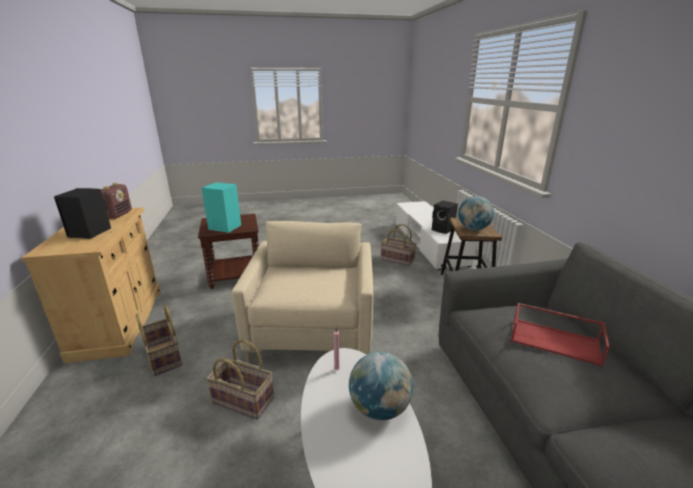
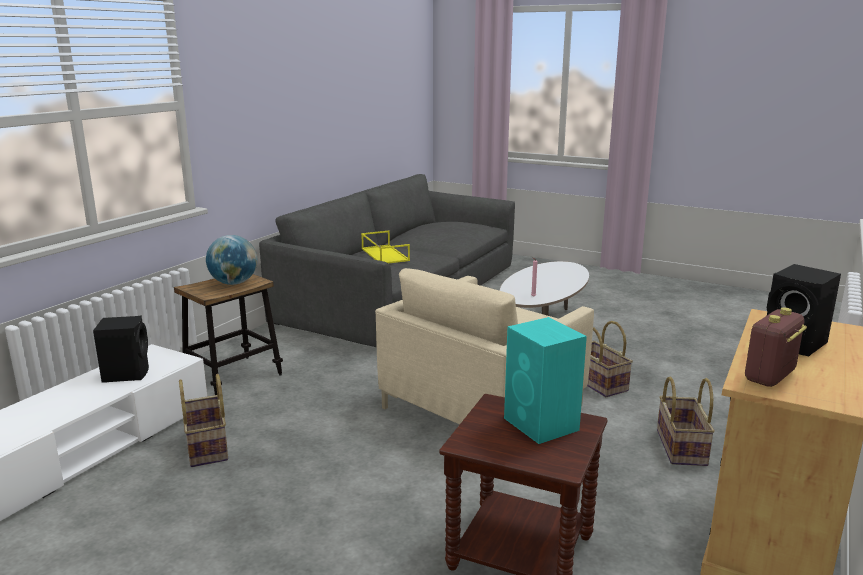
camera: 140 degrees left, 5 degrees down
(379, 408) = (527, 281): globe -> none
(555, 340) = (384, 254): red tray -> yellow tray

